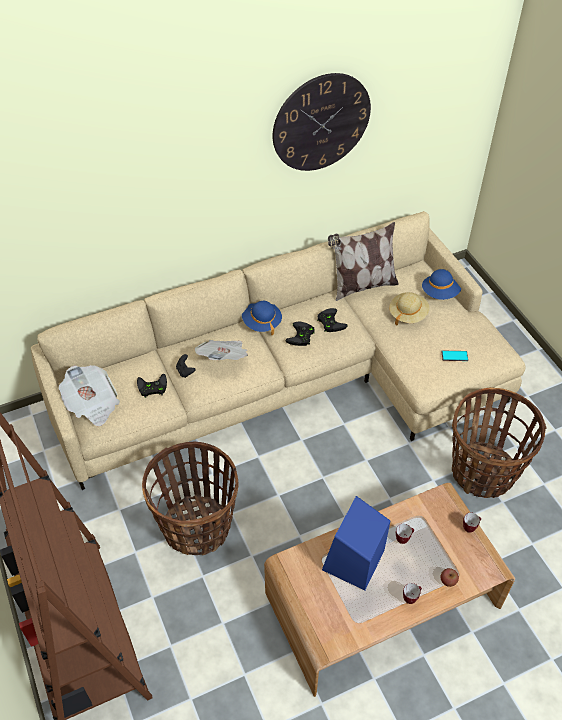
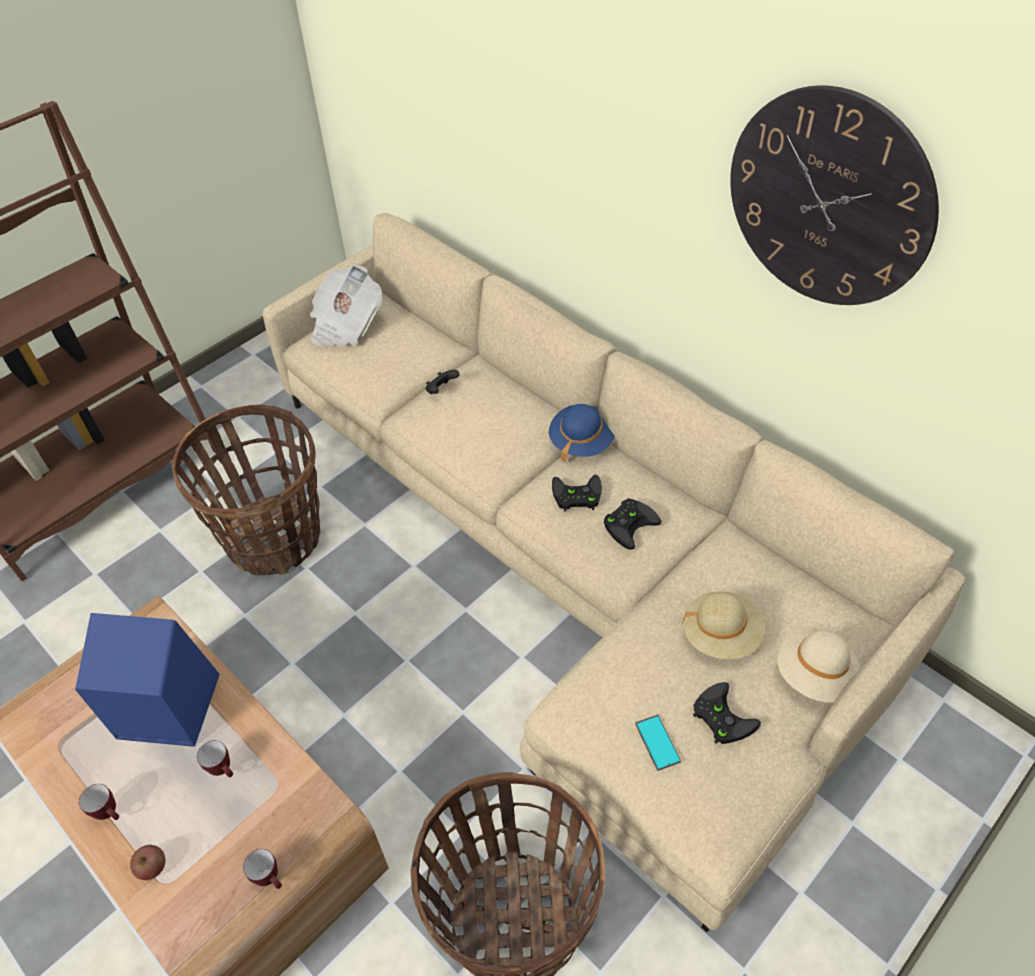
camera: 70 degrees right, 0 degrees up
(151, 388) = (396, 367): black game controller -> black game controller (720, 716)
(224, 358) = (483, 421): newspaper -> none
(362, 285) = (749, 546): pillow -> none
(440, 293) = (814, 676): blue hat -> beige hat

